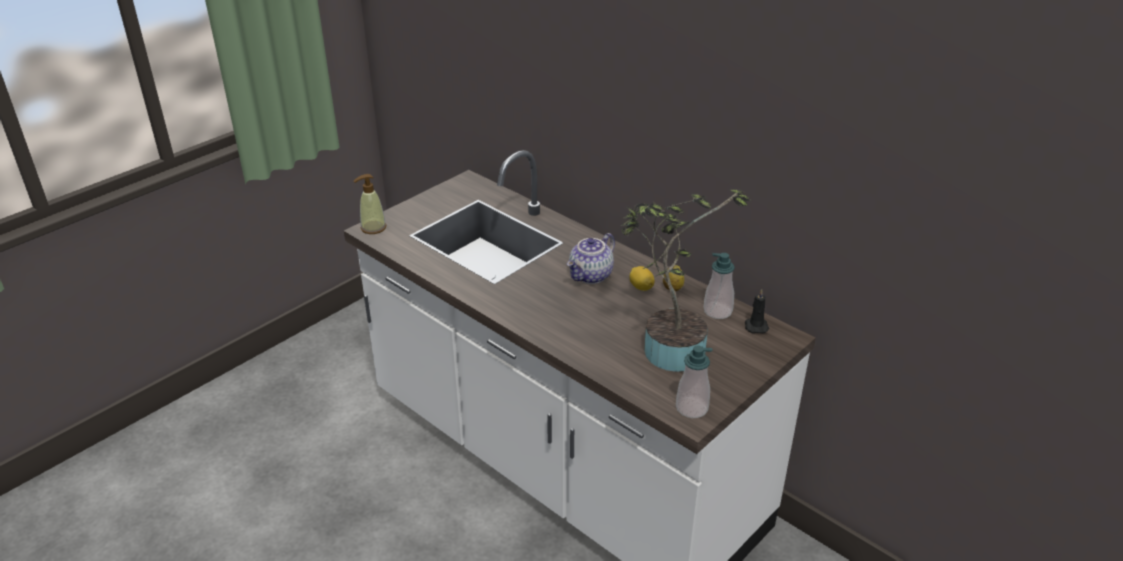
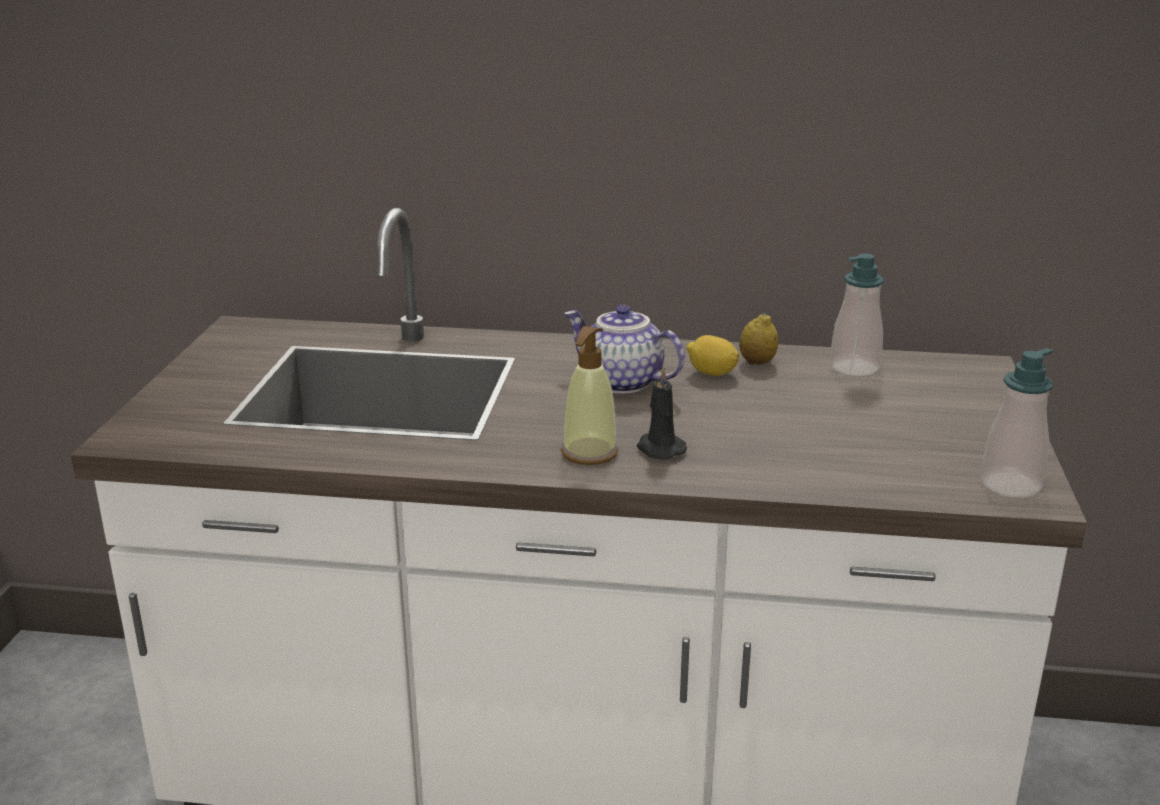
camera: 35 degrees left, 10 degrees down
(373, 228) = (133, 433): soap dispenser -> soap dispenser (589, 453)
(591, 276) = (620, 383): teapot -> teapot turned 120 degrees clockwise
(667, 348) = (862, 428): potted plant -> none
(755, 326) = (925, 367): black candle -> black candle (659, 448)

